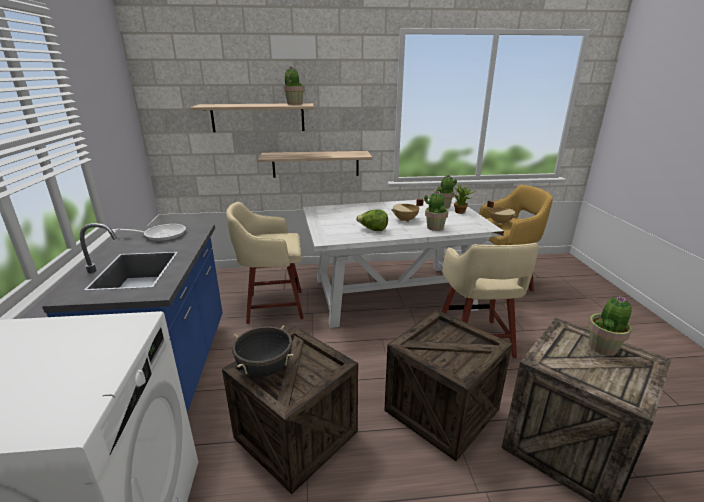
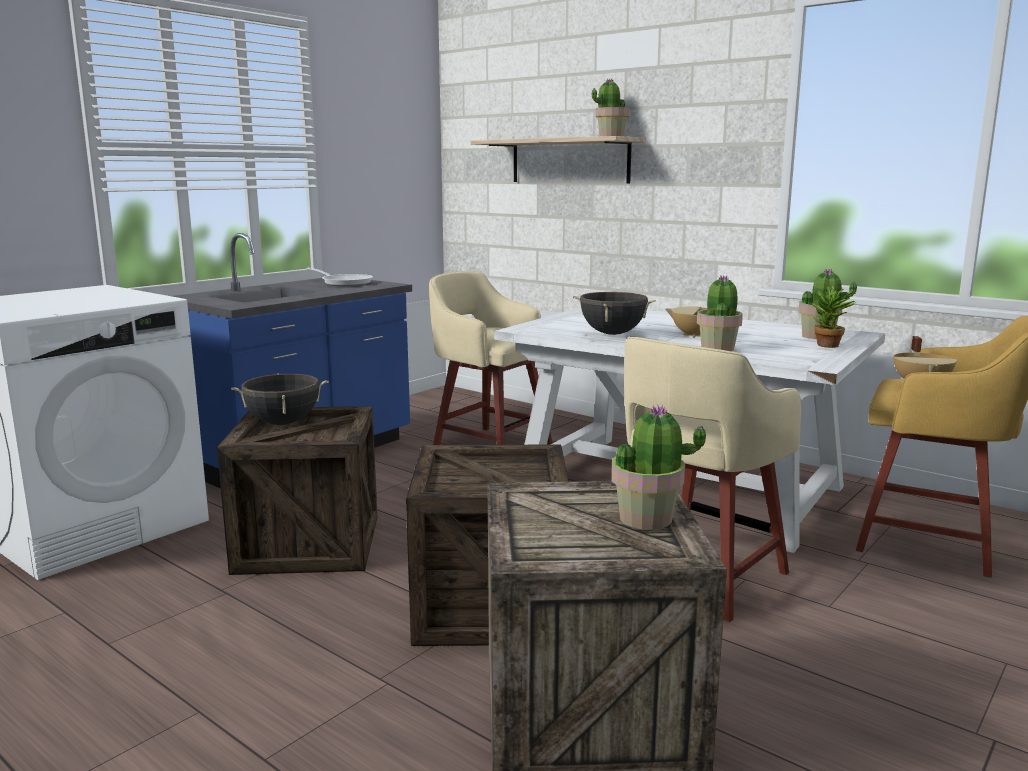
camera: 45 degrees right, 10 degrees down
(315, 164) = (642, 241): shelf -> none
(373, 230) = (612, 334): lettuce -> black cooking pot

